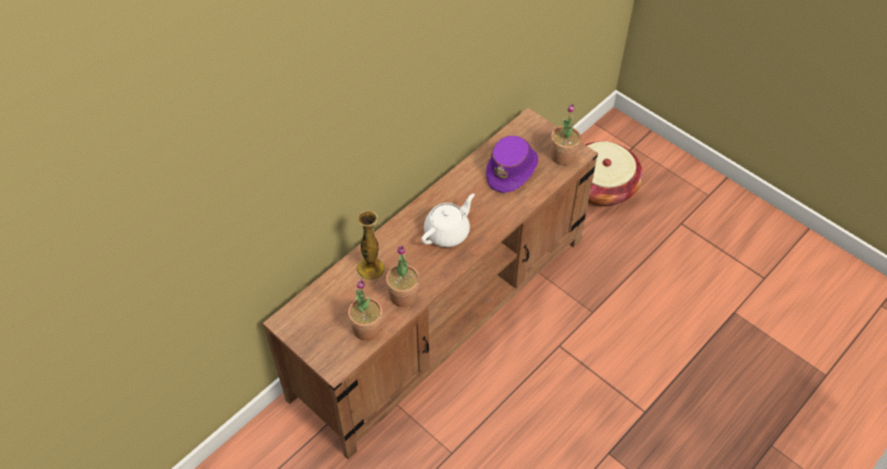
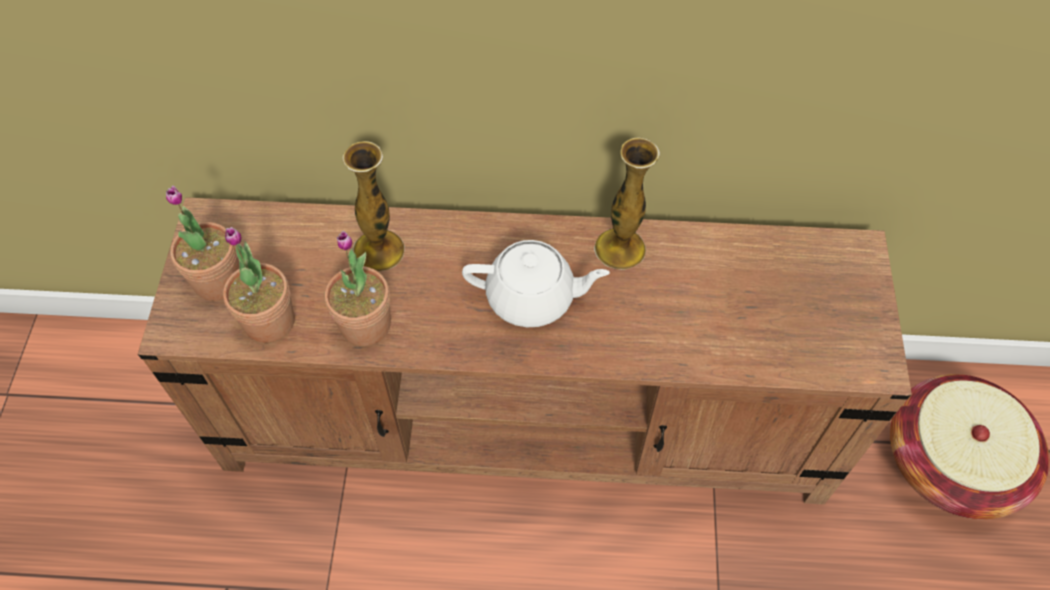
camera: 50 degrees right, 5 degrees up
(454, 189) = (620, 249): none -> vase
(512, 169) = (739, 296): purple hat -> none
(562, 156) = (844, 347): potted plant -> potted plant (218, 280)

